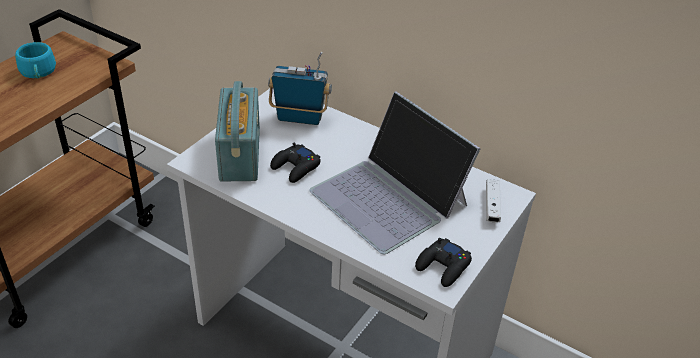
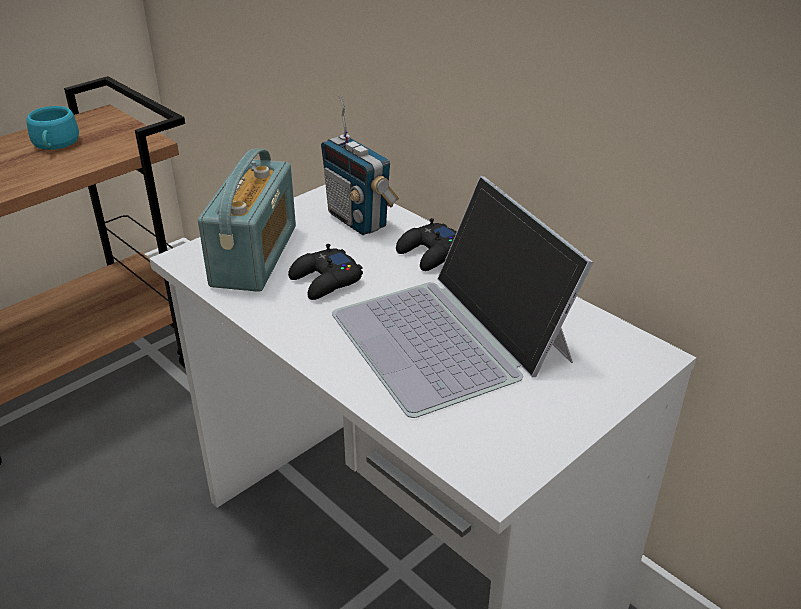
camera: 15 degrees right, 5 degrees down
(299, 118) = (358, 220): radio -> radio turned 150 degrees counterclockwise
(443, 267) = (504, 450): black game controller -> black game controller (431, 254)
(492, 206) = (615, 368): white game controller -> none

